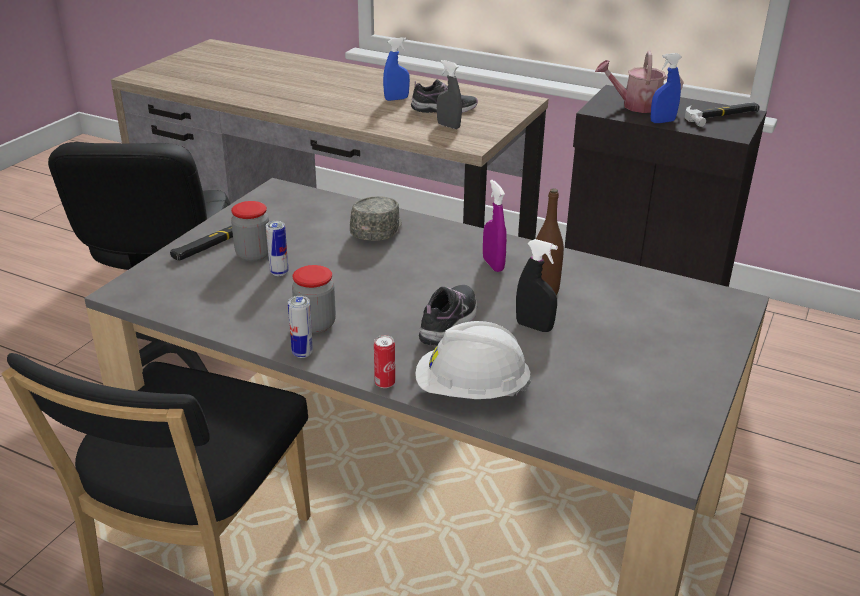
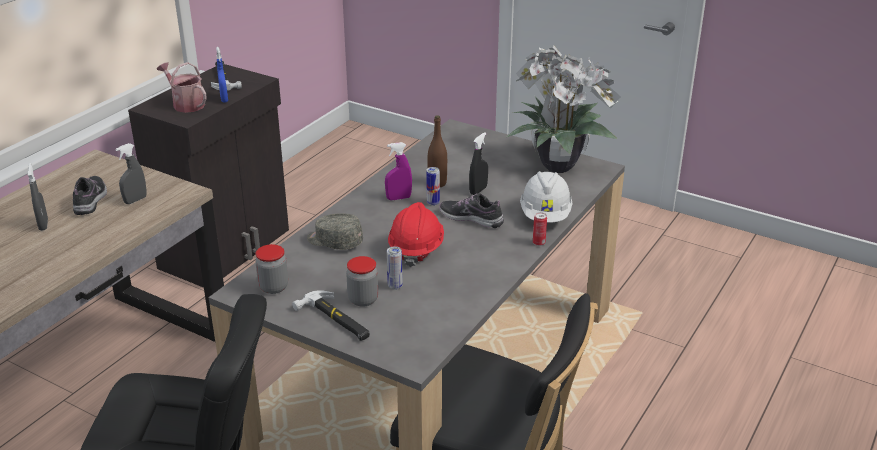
camera: 85 degrees left, 0 degrees up
(302, 353) = (506, 273): can -> can (433, 203)
(315, 324) = (471, 268): jar -> jar (273, 287)
(364, 283) = (416, 249): none -> red hard hat
(396, 99) = (43, 225): blue spray bottle -> grey spray bottle
(635, 106) = (186, 104): watering can -> watering can turned 120 degrees clockwise
(653, 406) = (555, 165): none -> potted plant

